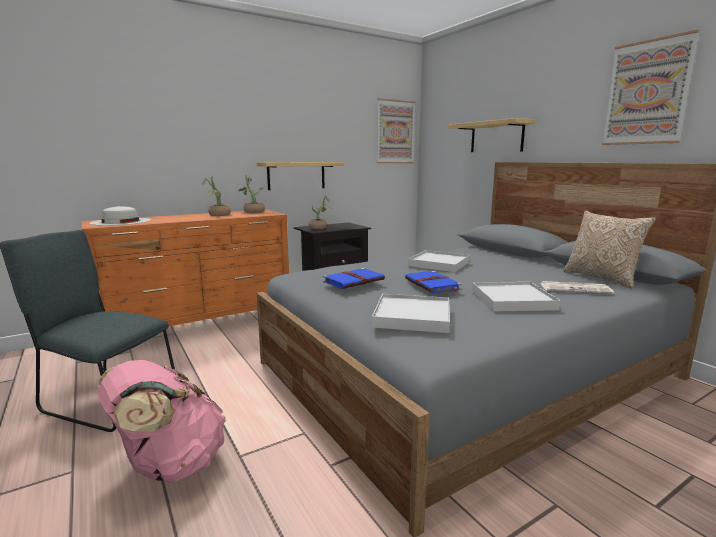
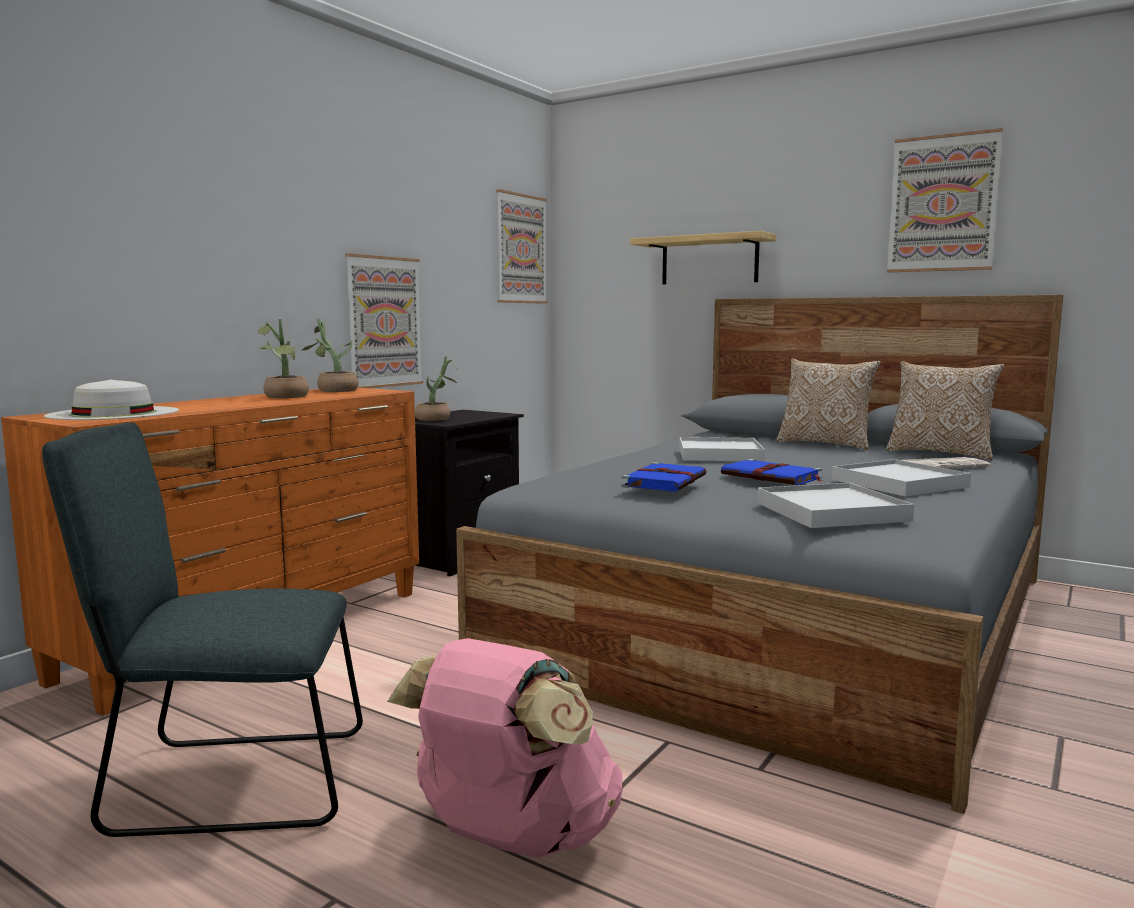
camera: 25 degrees left, 5 degrees down
(296, 175) = (384, 322): shelf -> picture
(531, 262) = (825, 444): none -> pillow

